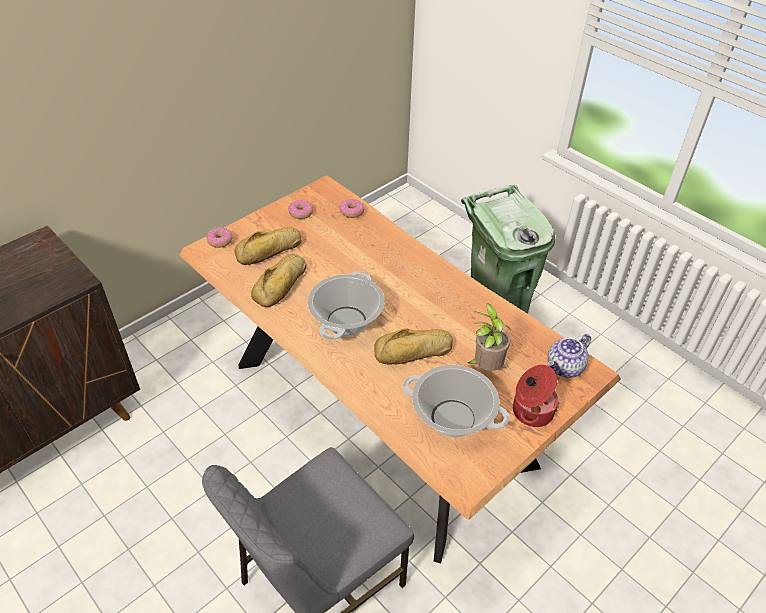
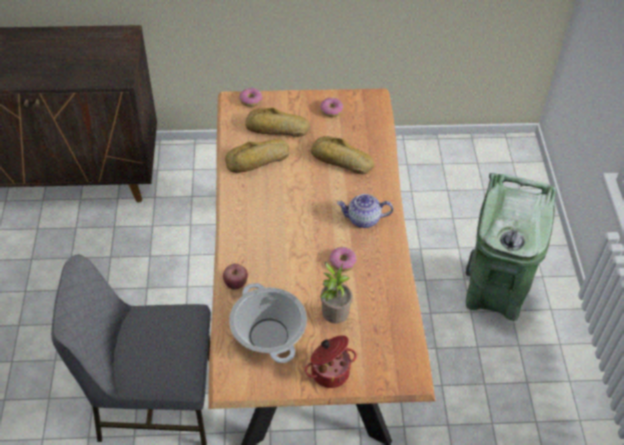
camera: 40 degrees right, 5 degrees up
(346, 321) = (273, 216): cooking pot -> none
(351, 212) = (371, 132): donut -> donut (342, 262)
(376, 395) = (236, 283): none -> apple
(414, 352) = (294, 271): bread -> bread (341, 161)
(565, 368) = (394, 359): teapot -> teapot (363, 219)

